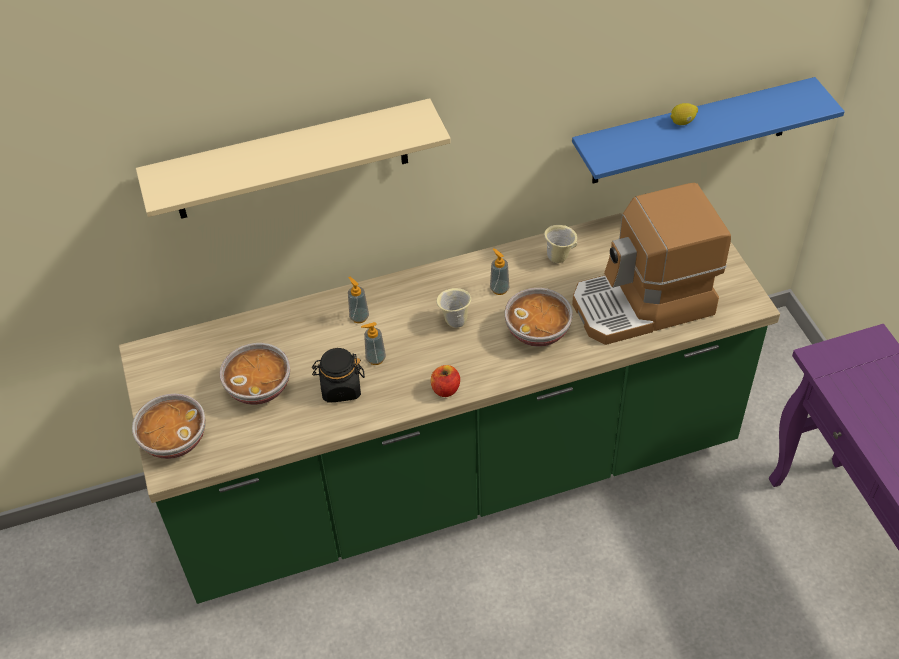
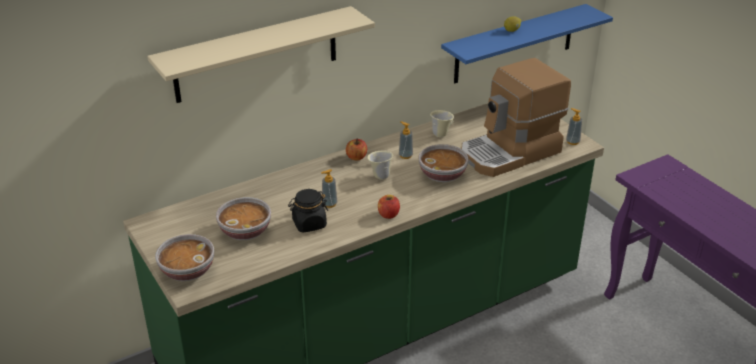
camera: 15 degrees left, 15 degrees down
(359, 317) = (308, 182): soap dispenser -> soap dispenser (572, 142)
(434, 282) = (356, 157): none -> apple

